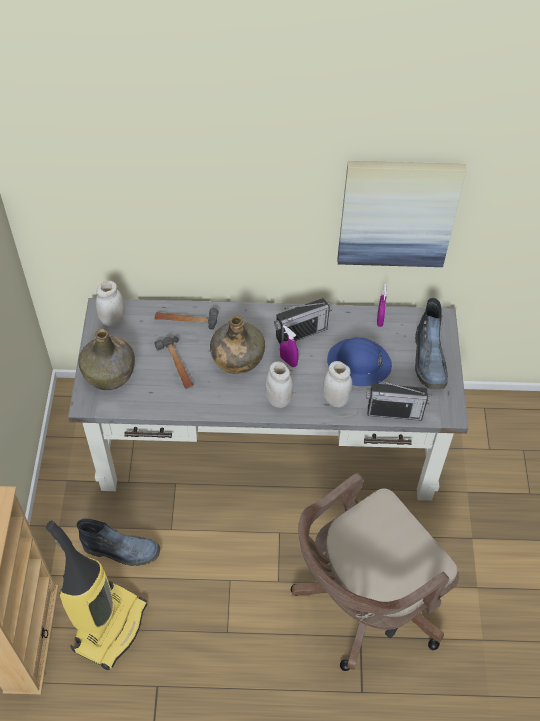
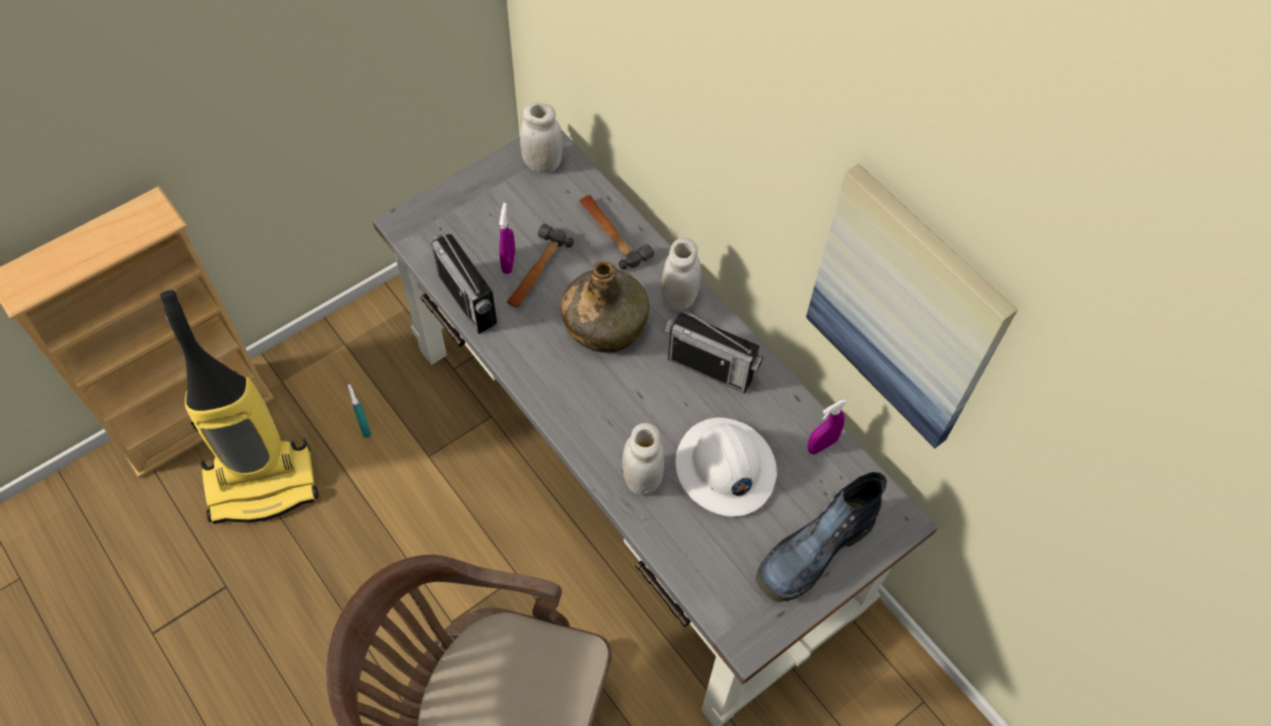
camera: 50 degrees right, 5 degrees up
(110, 373) = (465, 215): green bottle -> none
(122, 550) = (364, 427): boot -> turquoise spray bottle
(278, 399) = (583, 413): white jar -> white jar (679, 298)
(288, 361) = (652, 384): purple spray bottle -> purple spray bottle (508, 262)
(359, 364) = (725, 468): blue hard hat -> white hard hat
(394, 412) = (685, 565): radio -> radio (467, 299)

